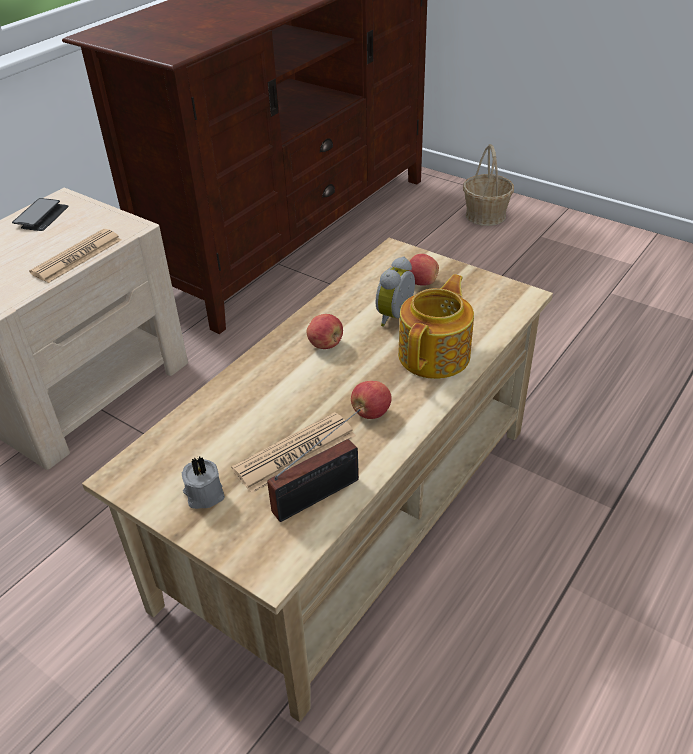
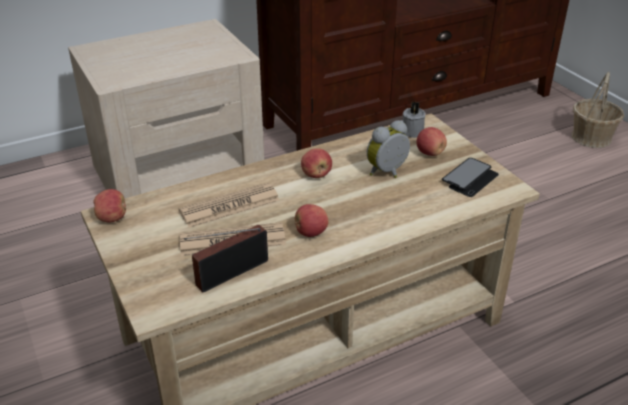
camera: 25 degrees right, 5 degrees down
(41, 216) = (185, 34): phone -> phone (470, 179)
(77, 256) = (187, 65): newspaper -> newspaper (230, 206)
(131, 478) = (112, 218): none -> apple
(204, 494) = (149, 245): grey candle -> grey candle (411, 131)
(321, 494) = (228, 274): radio -> radio turned 150 degrees clockwise
(436, 354) = (396, 208): teapot -> none

